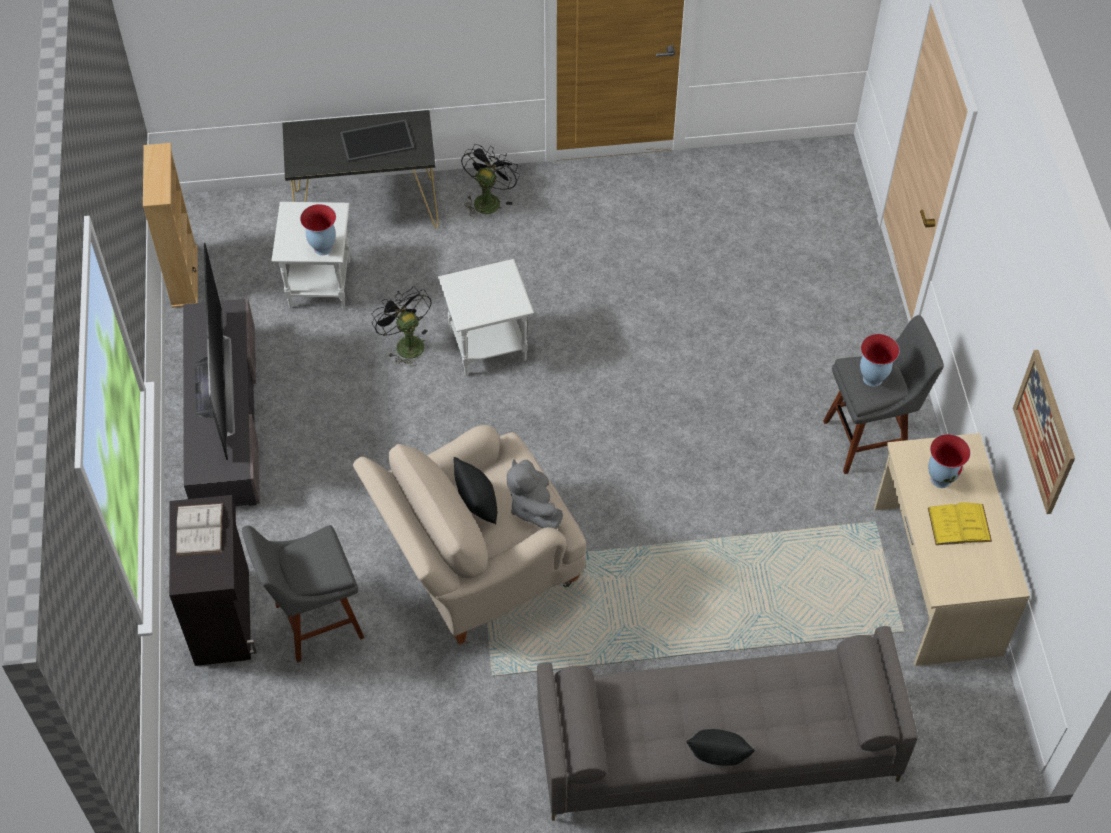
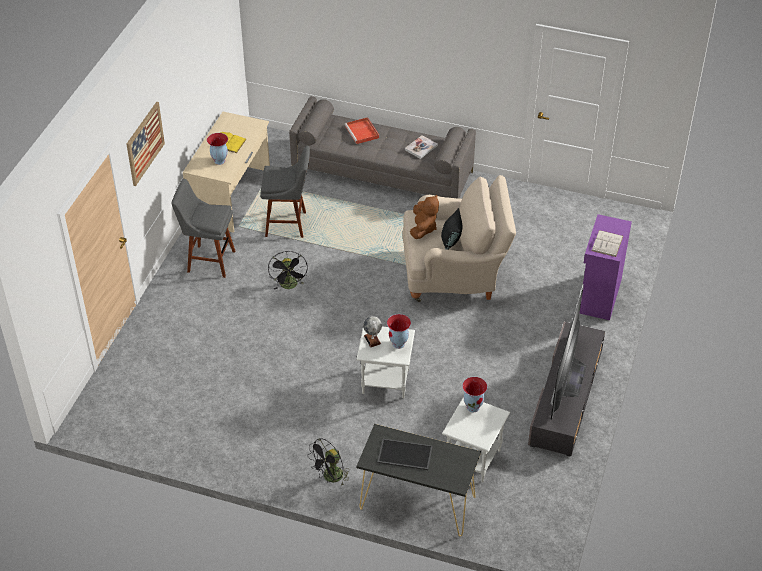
camera: 155 degrees left, 10 degrees down
(184, 276) = (564, 499): beige bookcase -> none
(224, 616) = (599, 296): black cabinet -> purple cabinet
(314, 623) = (551, 278): grey stool -> grey stool (288, 224)
(405, 343) = (435, 401): black fan -> black fan (289, 286)
(507, 292) = (372, 339): none -> globe
(533, 507) = (423, 228): grey plush toy -> brown plush toy
(643, 726) = (421, 148): none -> book
(717, 757) = (395, 130): black pillow -> none
(773, 721) = (362, 132): none -> red tray
(872, 378) = (211, 214): vase -> vase (398, 344)
(1044, 431) = (196, 70): picture -> picture (145, 143)

